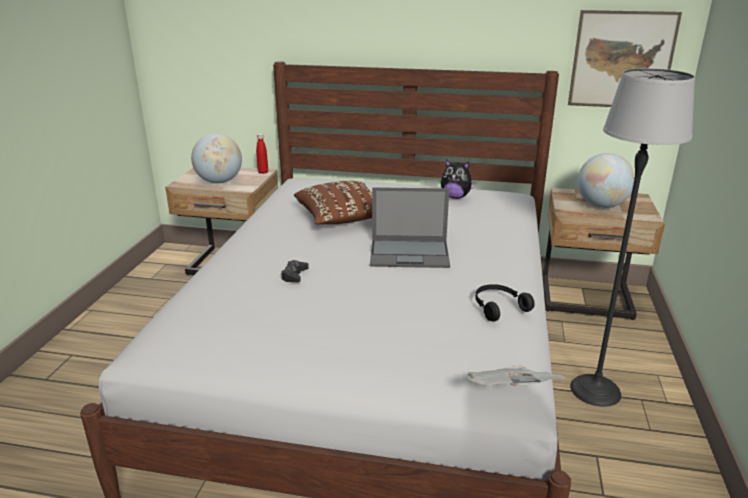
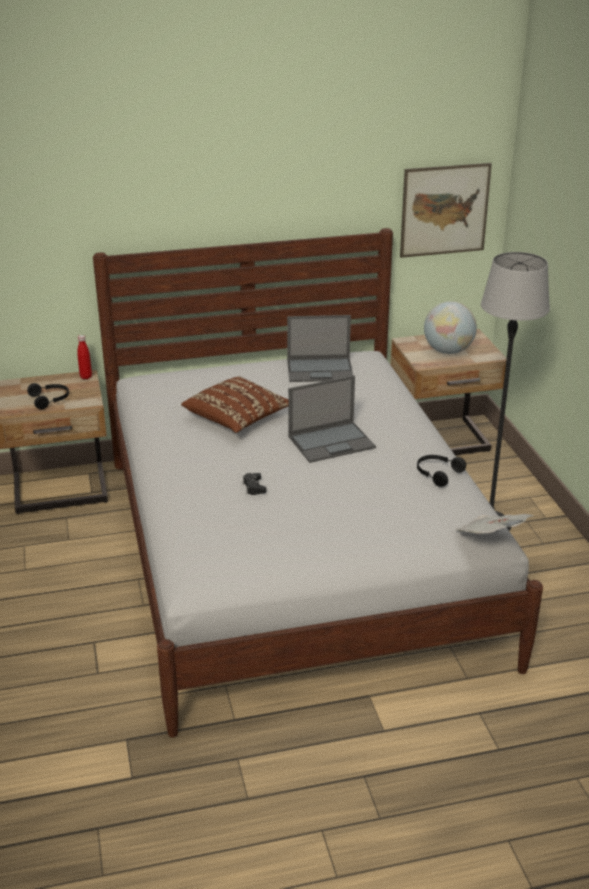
camera: 25 degrees left, 5 degrees up
(219, 181) = (50, 399): globe -> black headphones
(455, 197) = (320, 370): plush toy -> laptop

